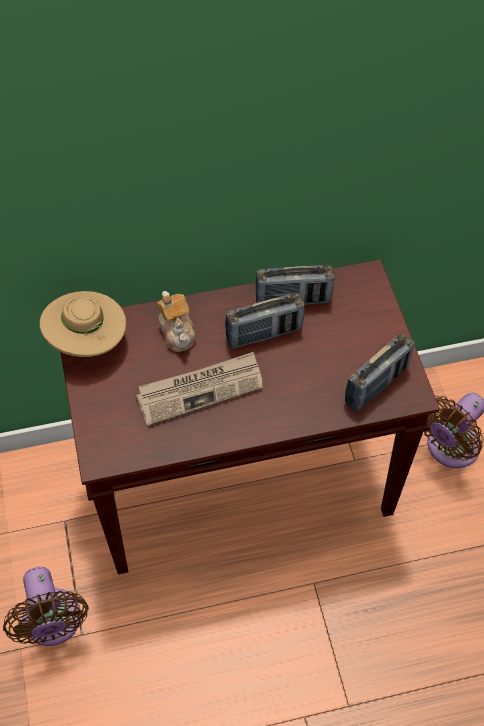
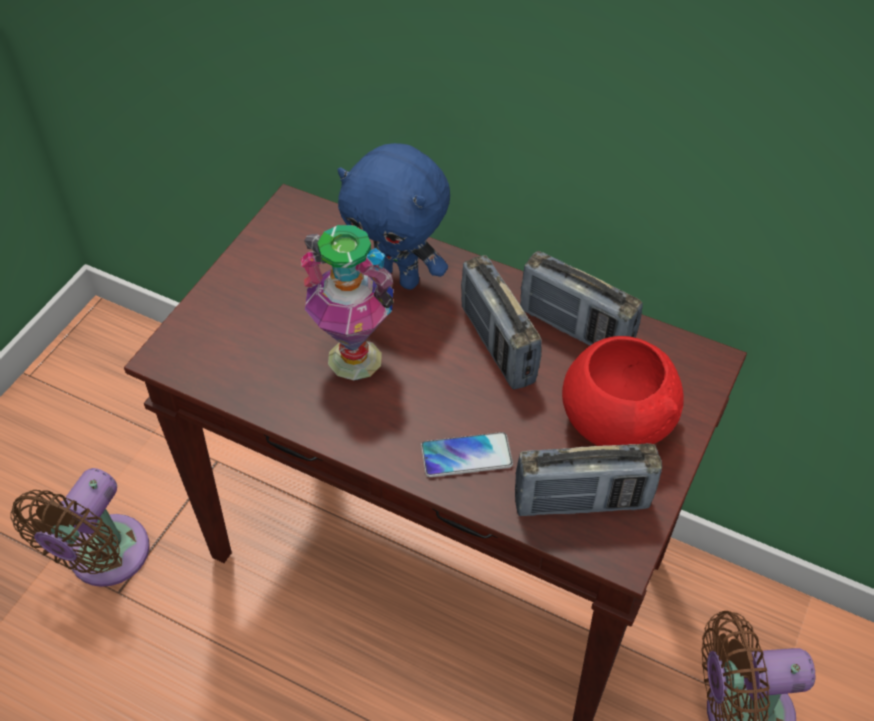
camera: 40 degrees right, 5 degrees down
(87, 341) = (290, 226): beige hat -> none
(177, 331) = (398, 277): teapot -> blue plush toy
(200, 389) = (355, 357): newspaper -> vase
(264, 334) = (497, 345): radio -> radio turned 45 degrees clockwise
(304, 400) = (466, 455): none -> phone
(355, 334) = (616, 420): none -> red bowl

